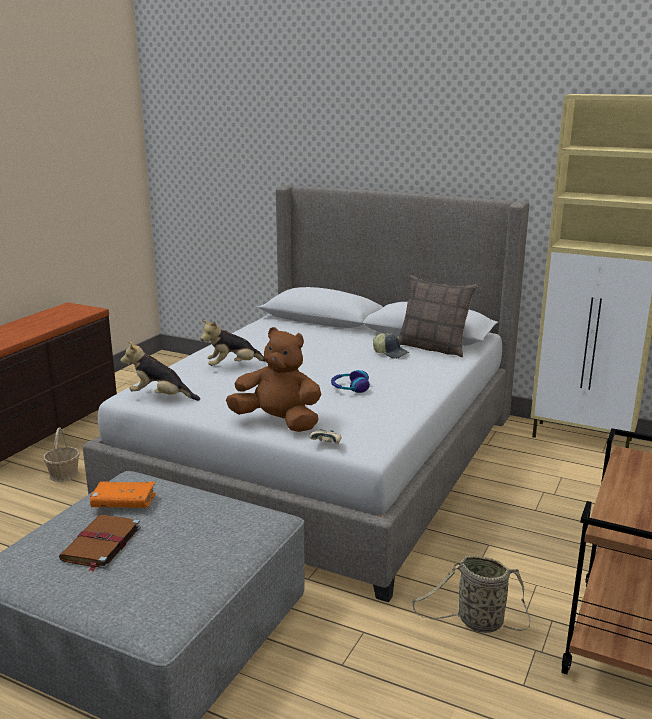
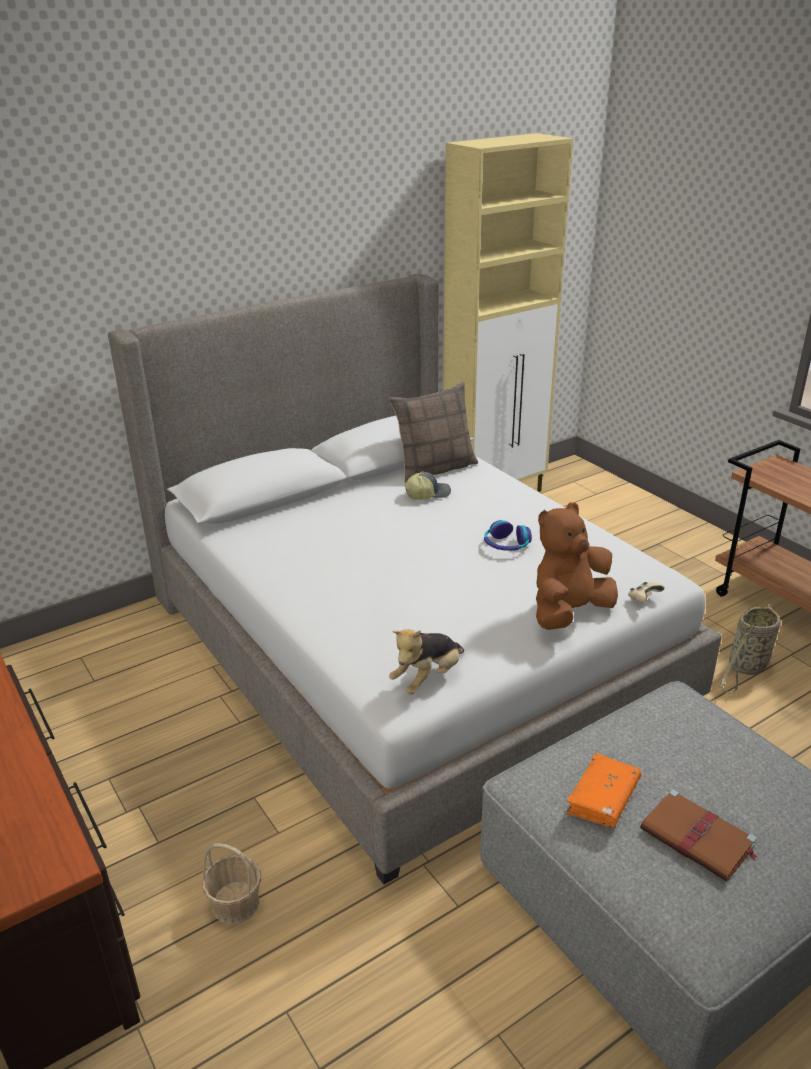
camera: 60 degrees left, 10 degrees up
(233, 366) = (371, 599): plush toy -> none

